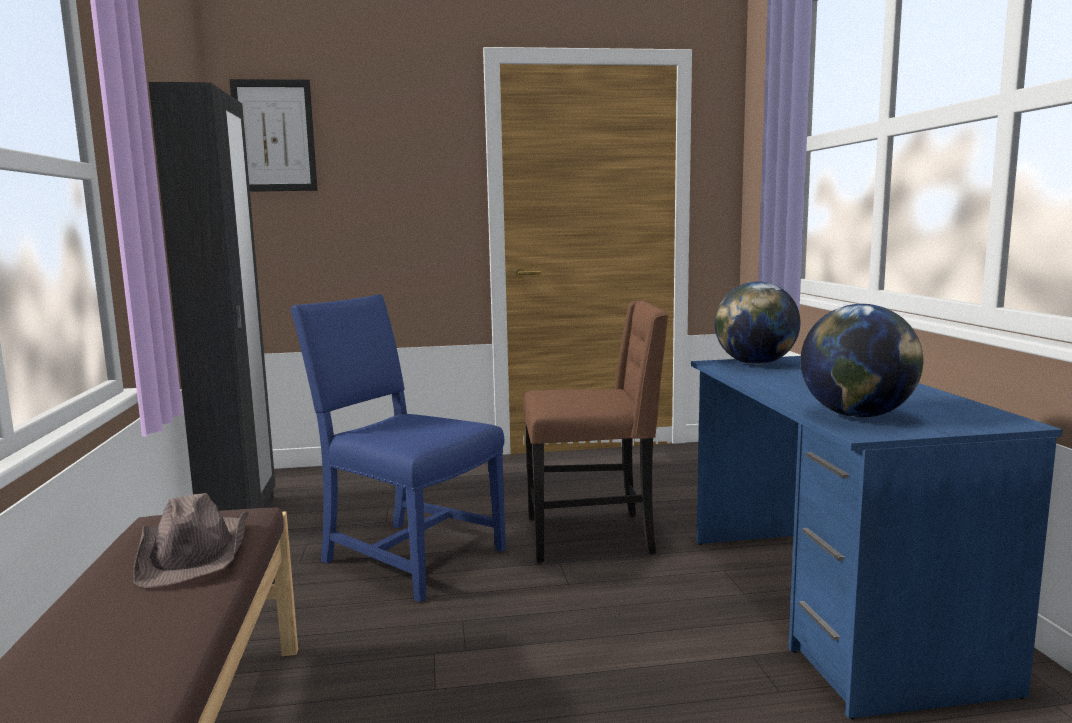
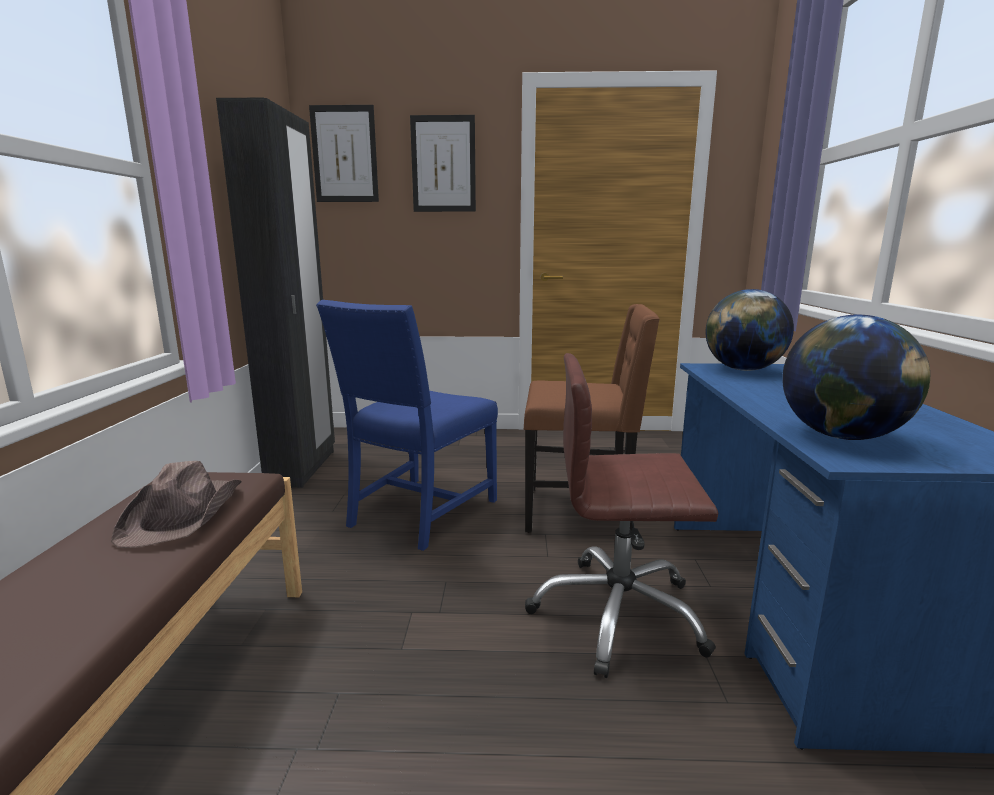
camera: 10 degrees right, 5 degrees up
(395, 147) = (443, 164): none -> picture
(406, 556) = (418, 513): blue chair -> blue chair turned 105 degrees counterclockwise
(657, 630) = (618, 614): none -> brown office chair

